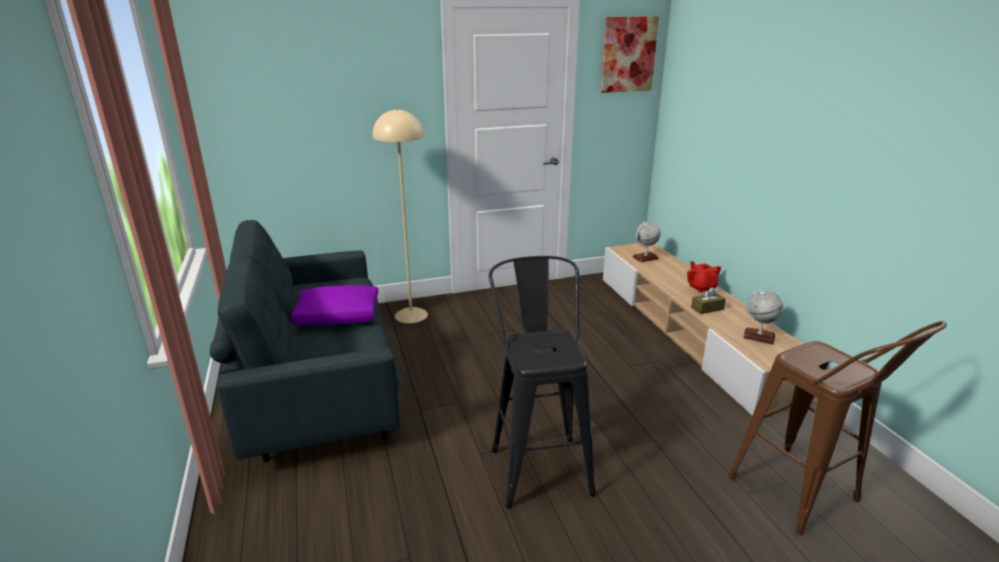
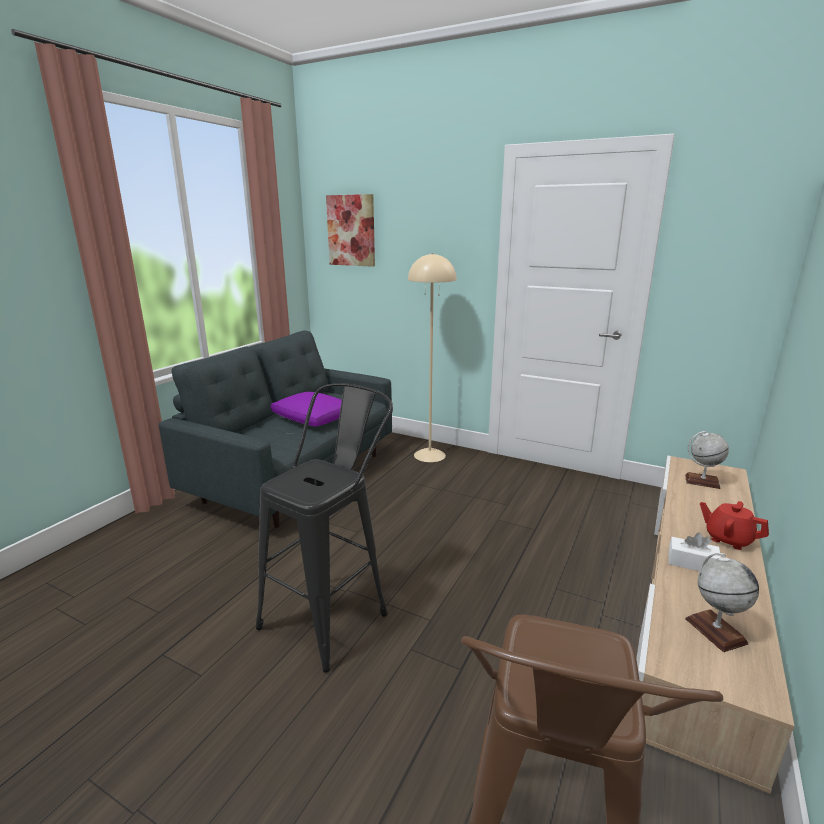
camera: 45 degrees right, 5 degrees down
(628, 54) = (745, 209): picture -> picture (351, 230)
(701, 287) = (728, 539): red teapot -> red teapot turned 75 degrees counterclockwise
(707, 308) = (692, 563): brown tissue box -> white tissue box

